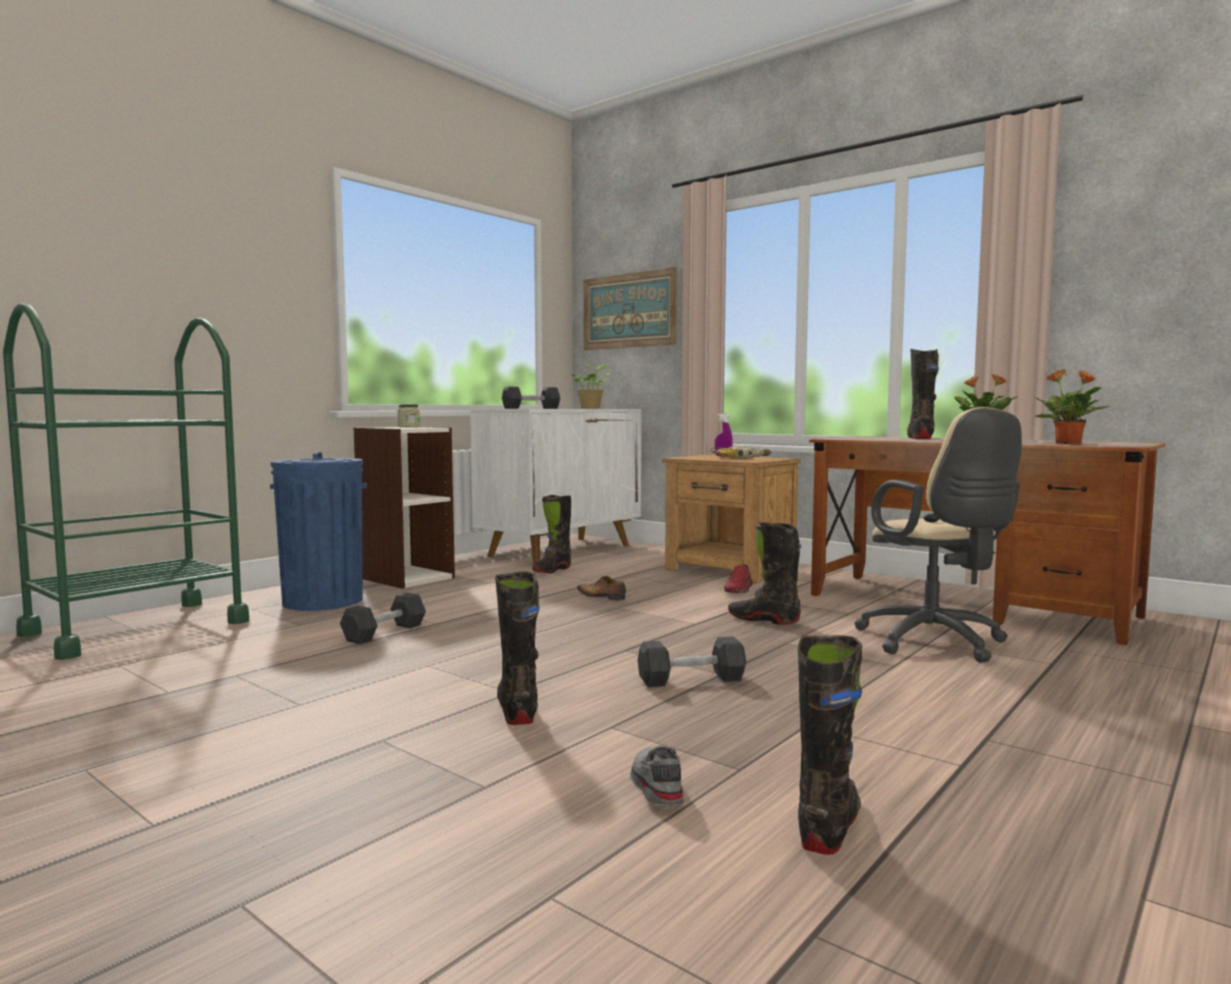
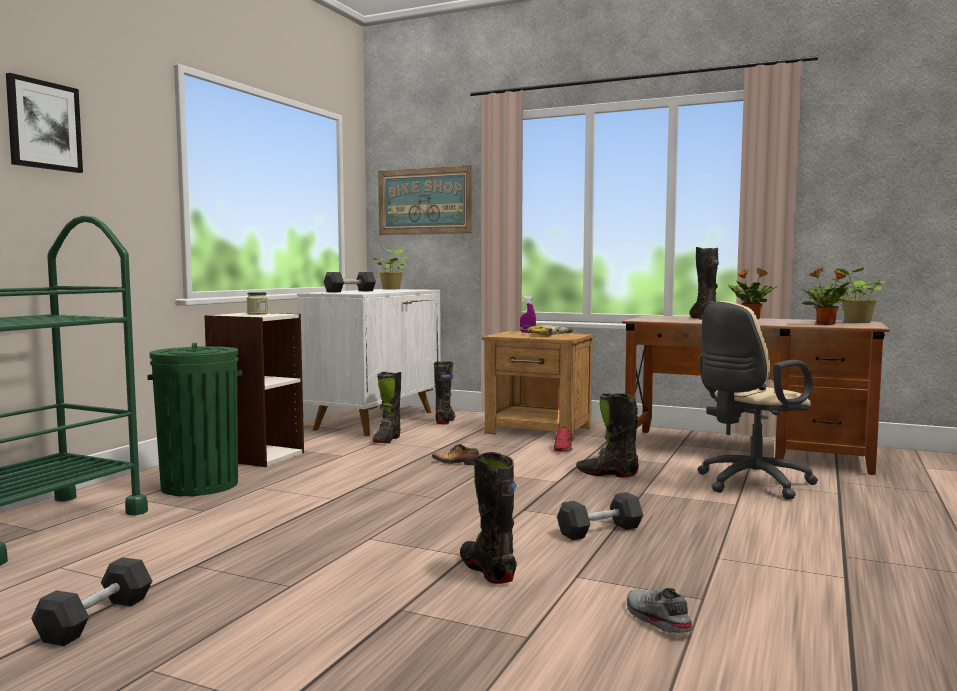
camera: 15 degrees left, 0 degrees up
(178, 231) = (44, 125): none -> picture
(322, 601) = (199, 485): blue trash can -> green trash can
(384, 632) = (295, 511): black dumbbell -> black dumbbell (96, 619)
(829, 825) = (799, 632): black boot -> black boot (445, 421)
(936, 643) = (749, 484): beige office chair -> beige office chair turned 90 degrees clockwise
(1121, 442) = (856, 322): none -> potted plant

